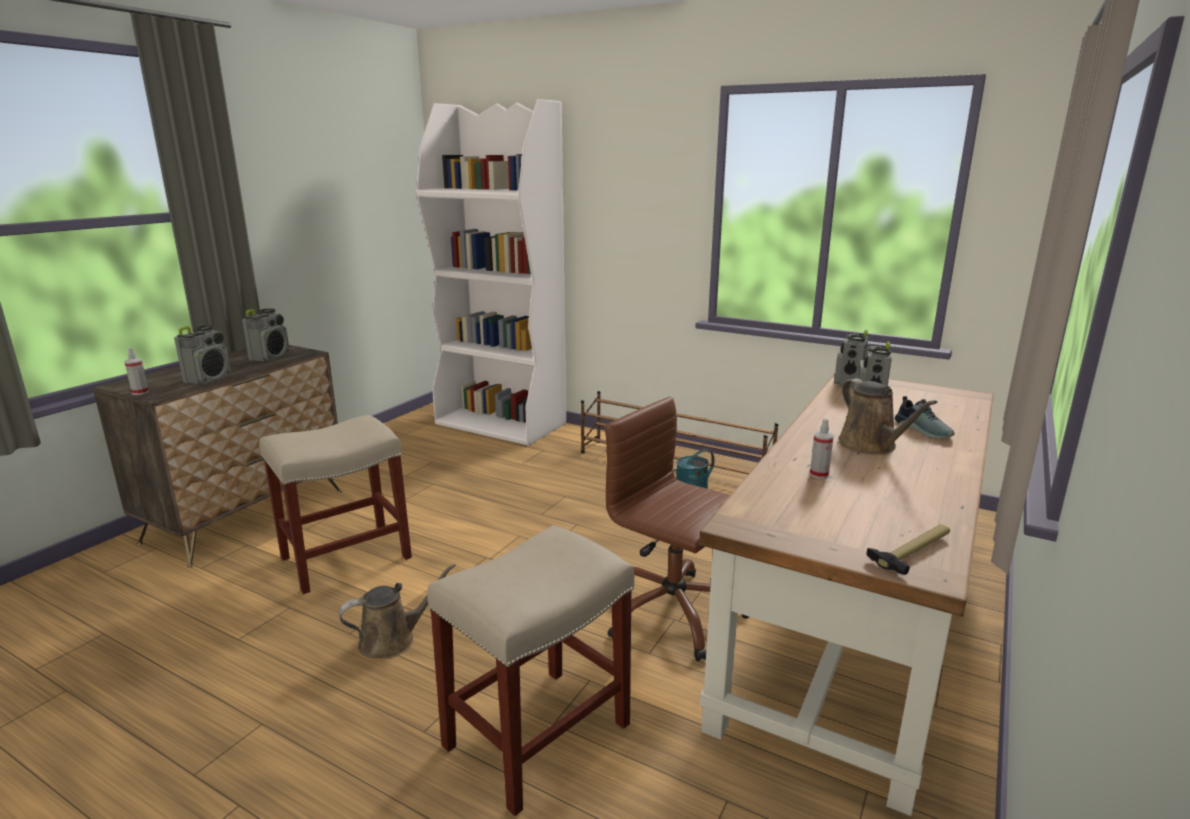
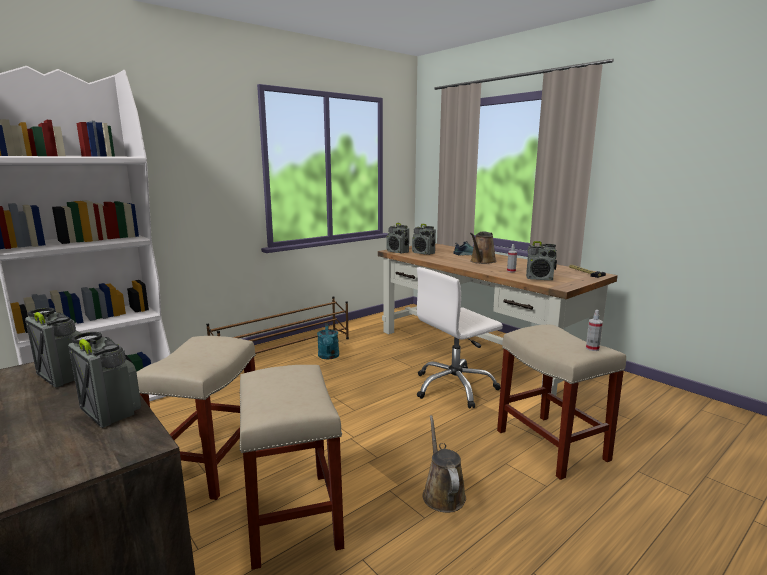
camera: 70 degrees left, 5 degrees down
(140, 392) = (99, 462): spray bottle -> spray bottle (592, 348)
(414, 498) = (208, 465): none -> beige stool
(672, 613) = (454, 387): brown office chair -> white office chair
(785, 503) = (540, 278): none -> radio
(871, 446) = (482, 262): brown watering can -> brown watering can turned 120 degrees clockwise

